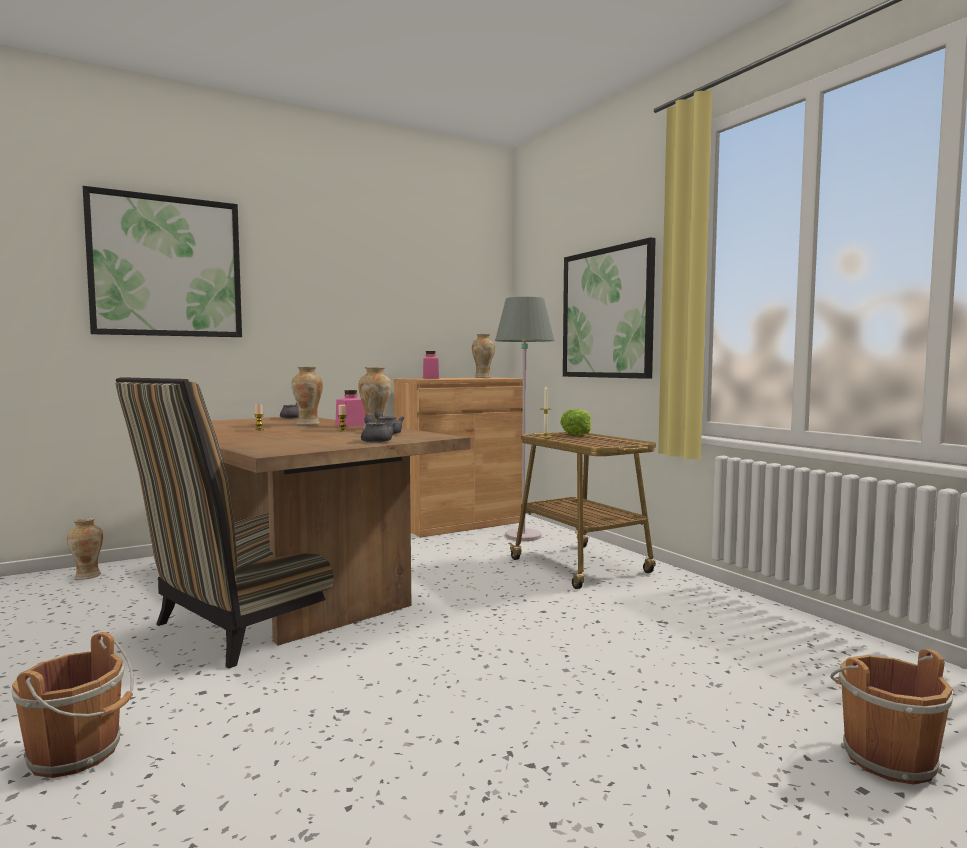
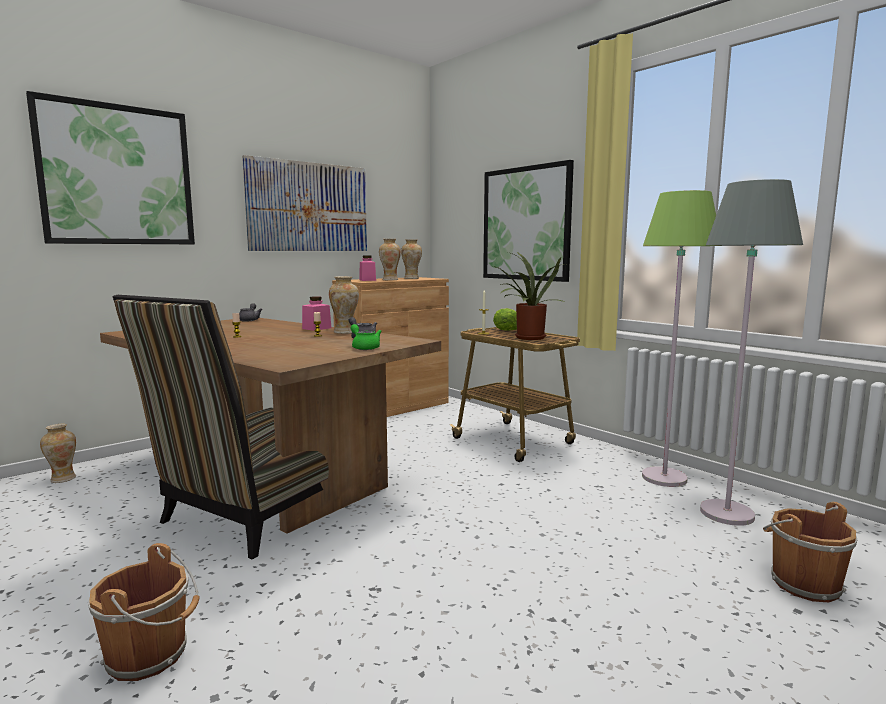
camera: 10 degrees left, 5 degrees up
(308, 424) = (274, 328): vase -> vase (390, 280)
(369, 299) = (308, 207): none -> picture
(376, 441) = (364, 347): grey teapot -> green teapot
(523, 536) = (453, 416): grey floor lamp -> grey floor lamp (726, 513)
(593, 442) = (527, 338): none -> potted plant
(752, 618) = (664, 478): none -> green floor lamp

